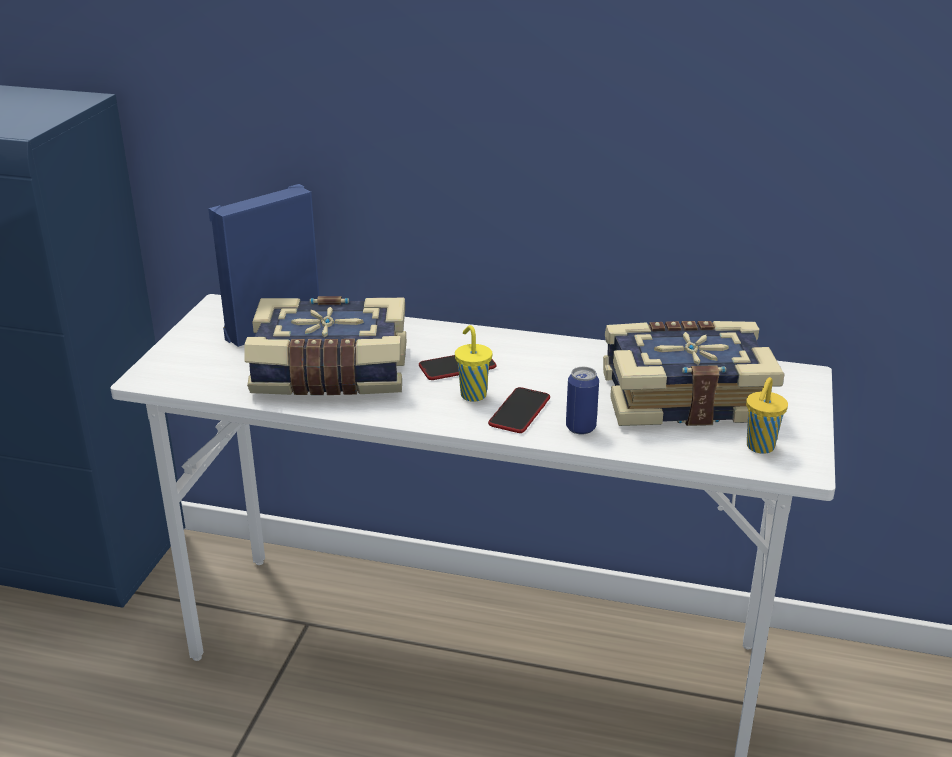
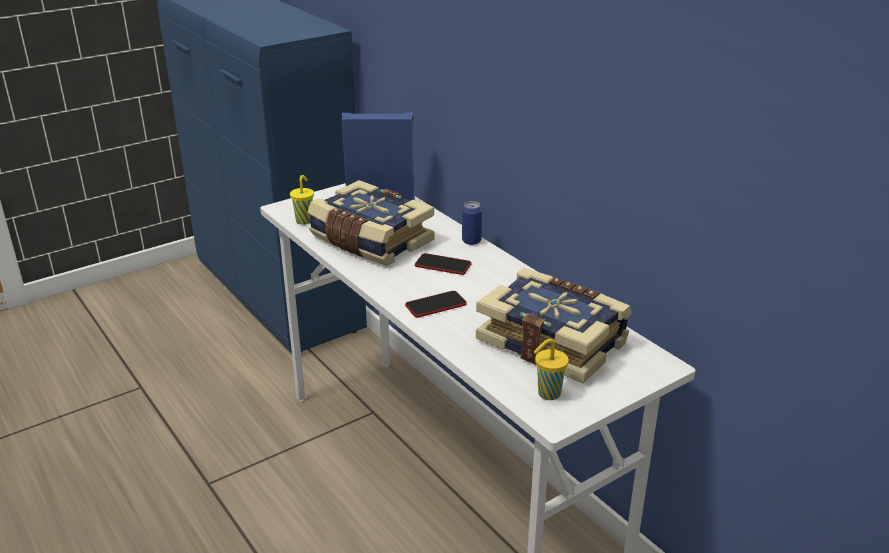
camera: 40 degrees right, 0 degrees up
(472, 394) = (425, 284): yellow cup -> yellow cup (304, 220)
(580, 427) = (455, 330): can -> can (471, 241)

